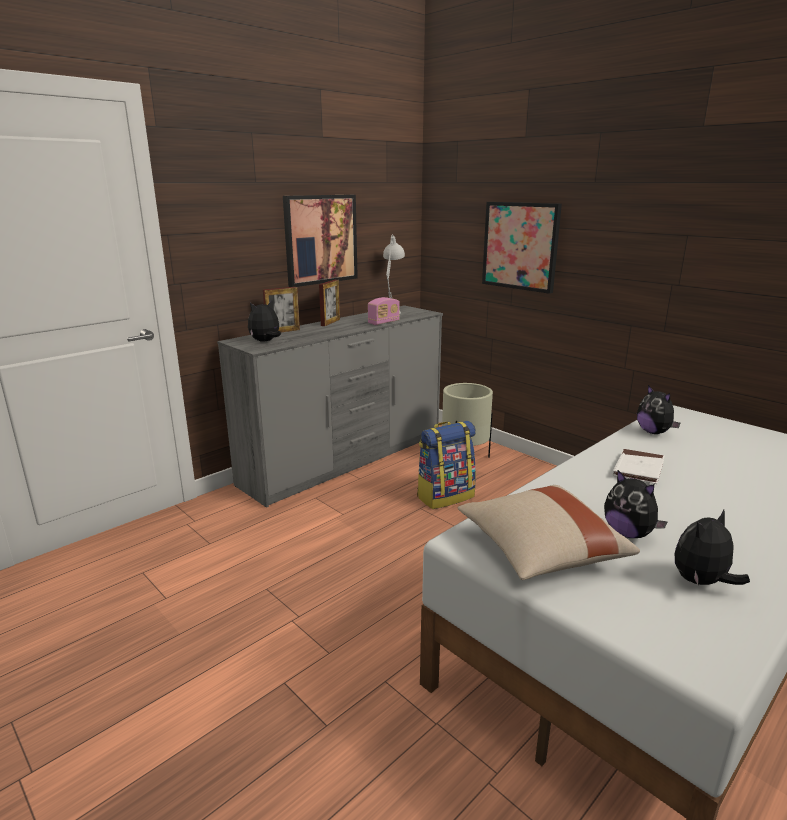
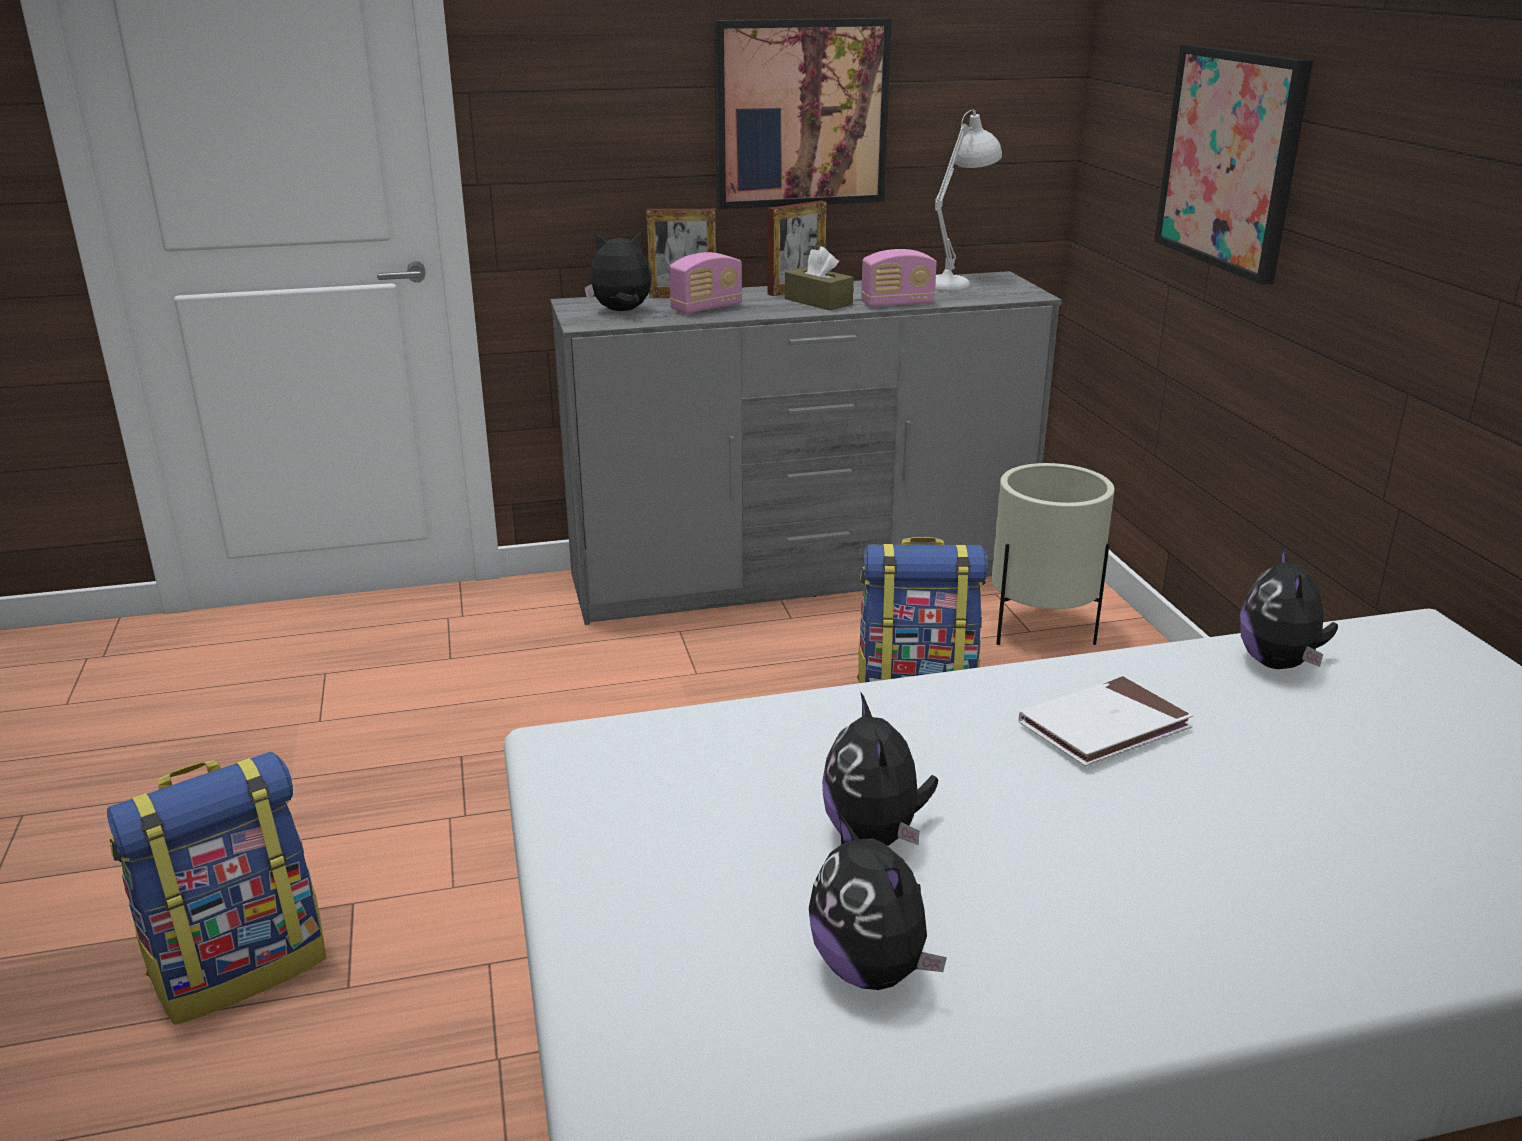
camera: 30 degrees right, 5 degrees up
(254, 742) = (240, 965): none -> backpack
(304, 335) = (706, 308): none -> radio
(349, 326) = (818, 301): none -> brown tissue box
(540, 551) = (664, 806): beige pillow -> none
(701, 582) = (872, 968): plush toy -> plush toy turned 120 degrees counterclockwise

